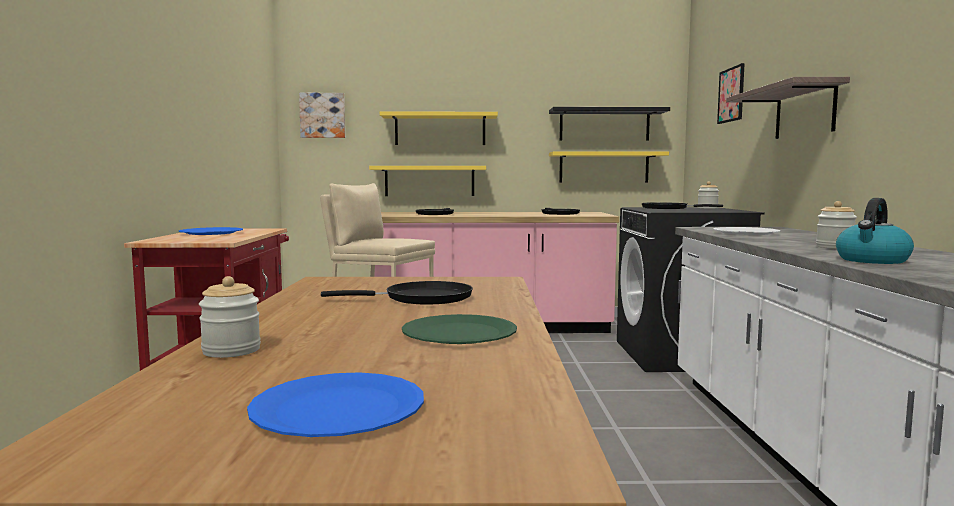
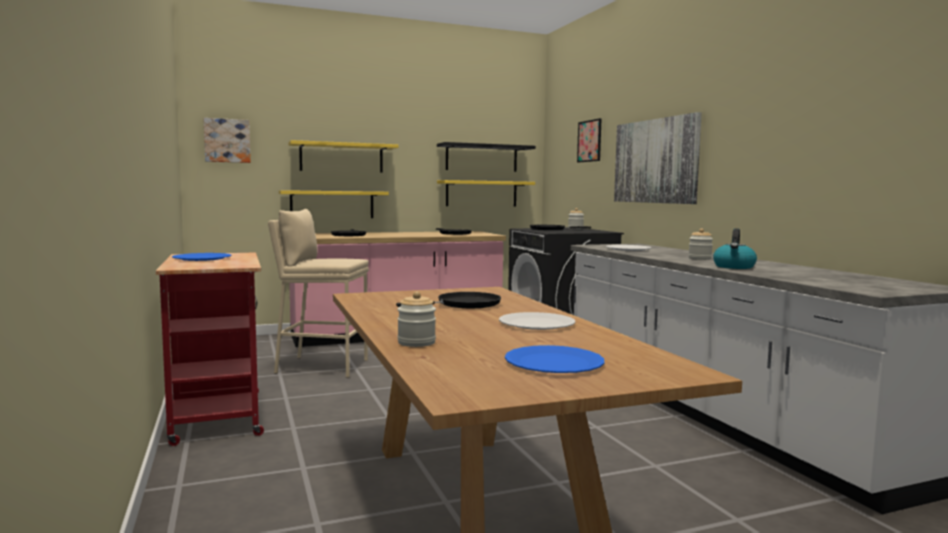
camera: 20 degrees left, 0 degrees up
(459, 333) = (536, 323): green plate -> white plate
(804, 112) = (655, 161): shelf -> picture

